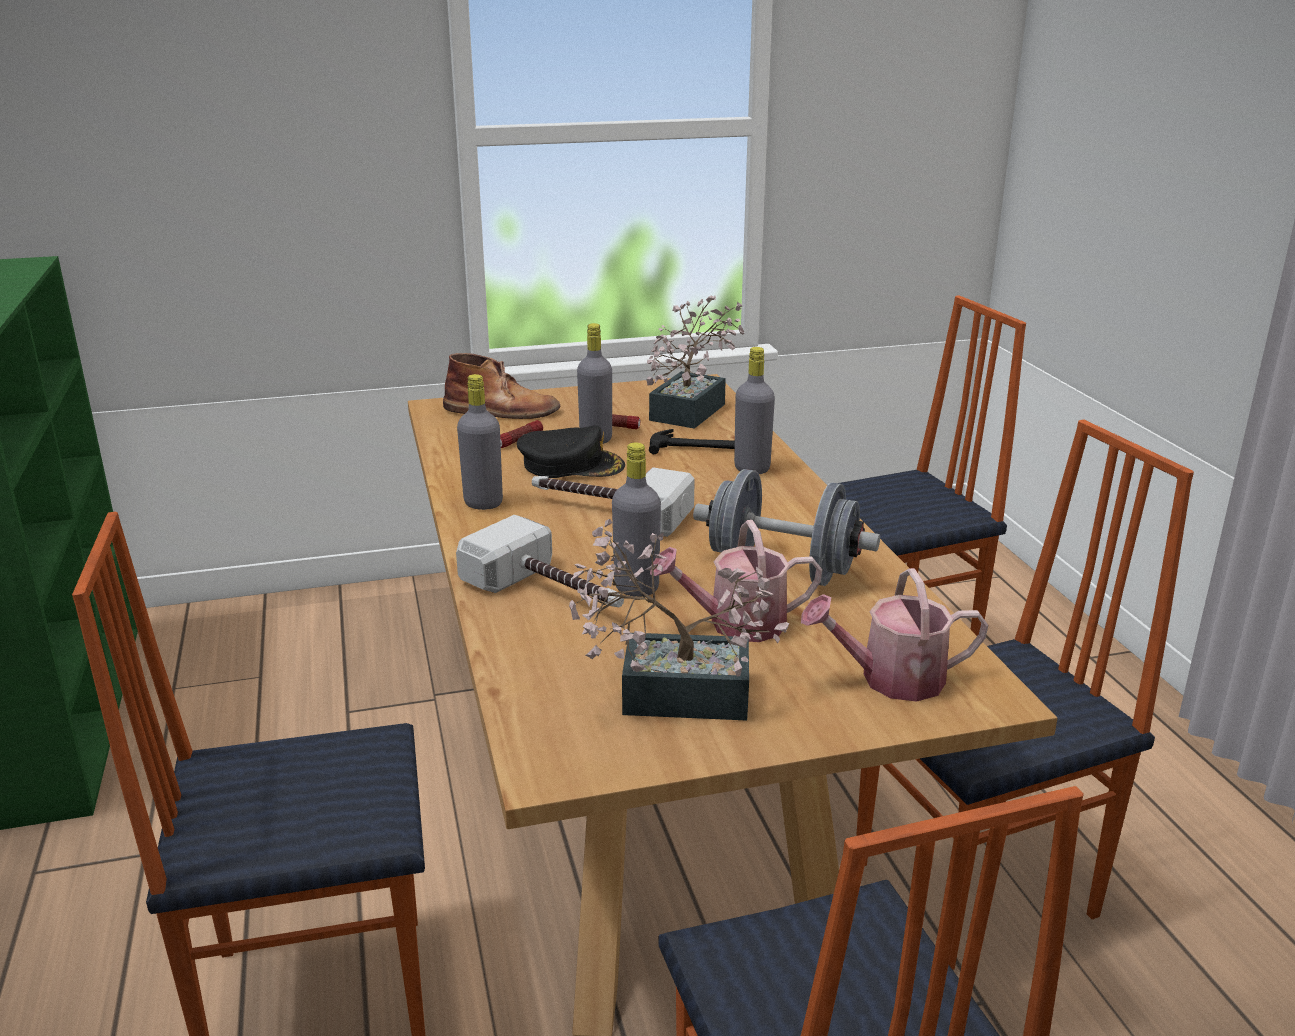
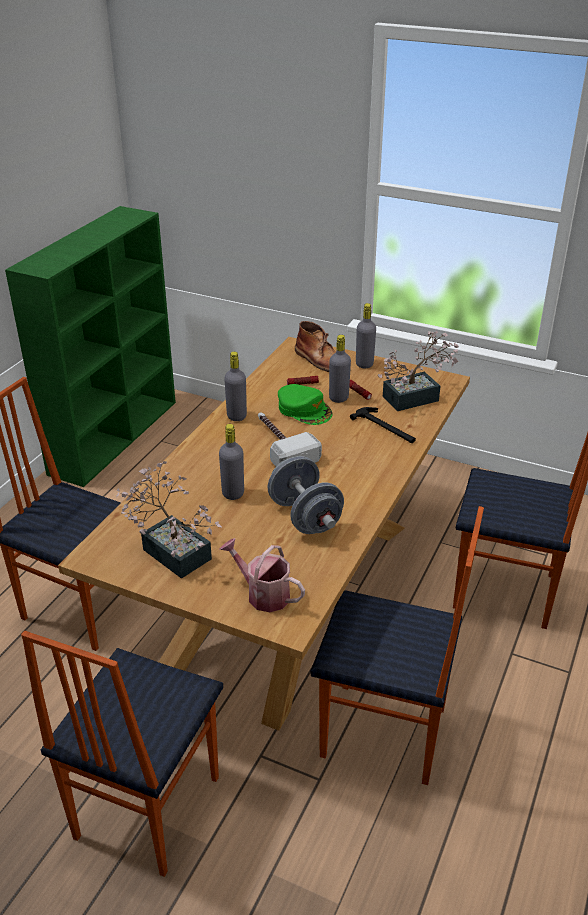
camera: 40 degrees right, 10 degrees up
(550, 592) = (197, 478): hammer -> none
(571, 464) = (304, 409): black cap -> green cap
(736, 624) = (244, 533): watering can -> none
(752, 468) = (385, 450): grey bottle -> grey bottle (364, 364)

